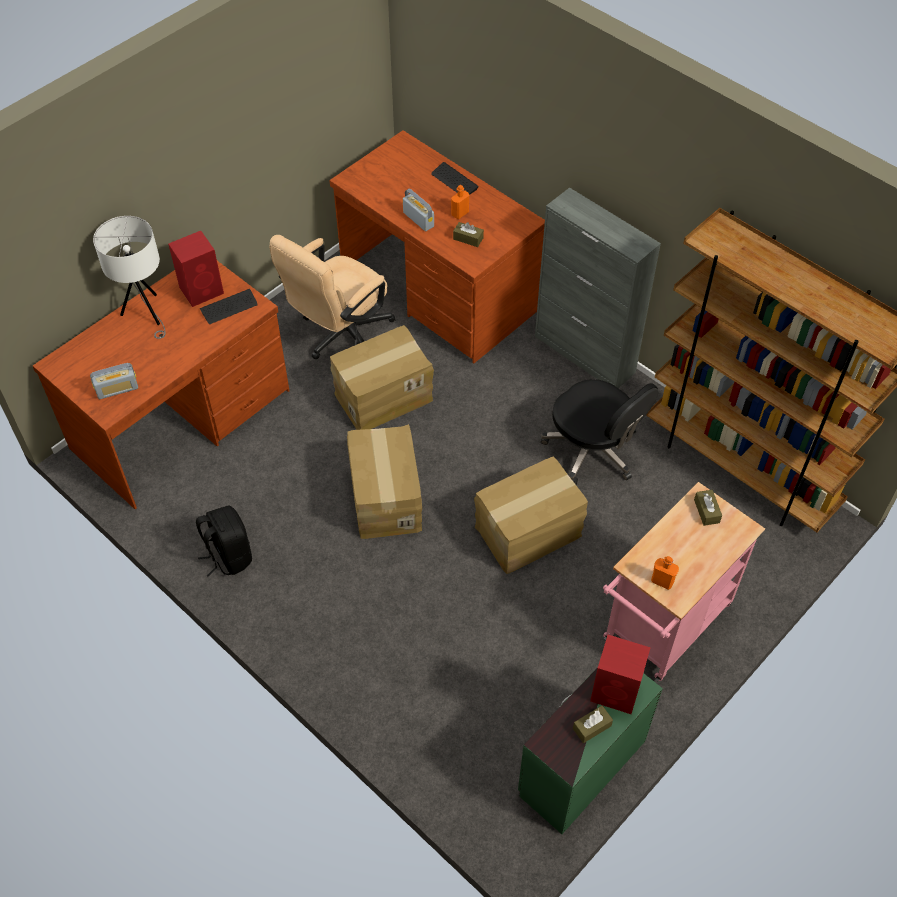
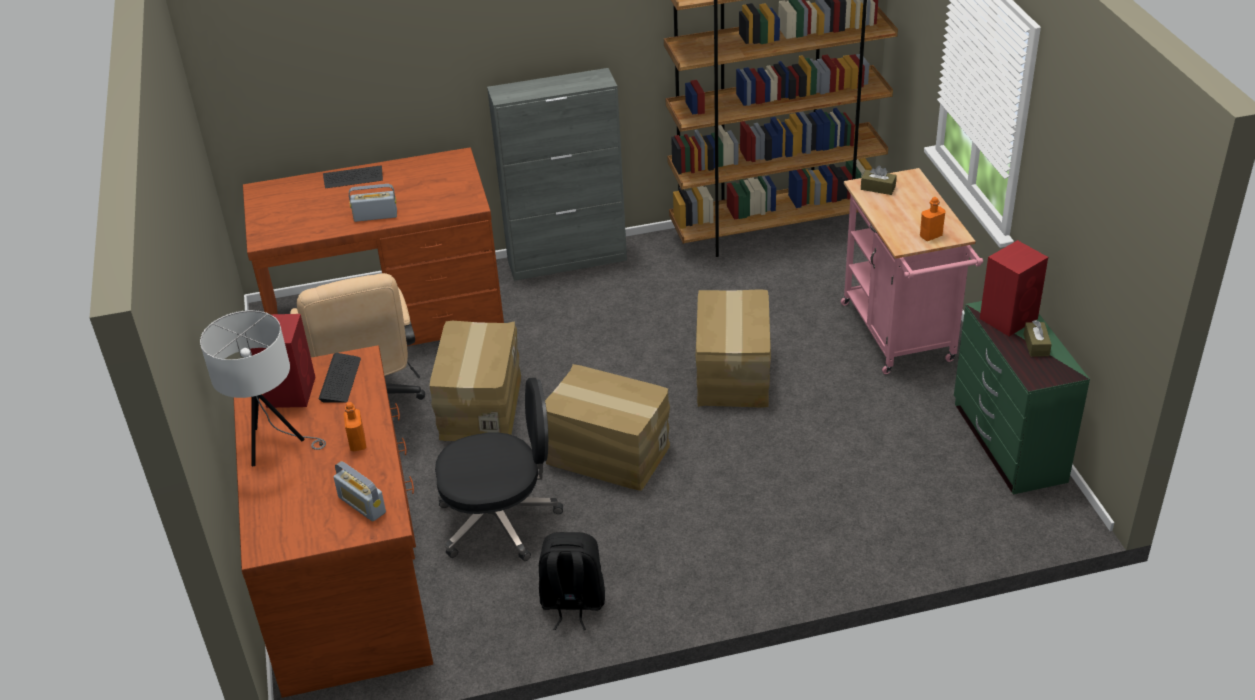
camera: 55 degrees left, 15 degrees down
(117, 389) = (362, 505): radio -> radio turned 120 degrees clockwise
(460, 213) = (399, 190): orange bottle -> orange bottle (357, 443)
(468, 238) = (437, 196): brown tissue box -> none
(593, 450) = (679, 299): black office chair -> black office chair (501, 520)

